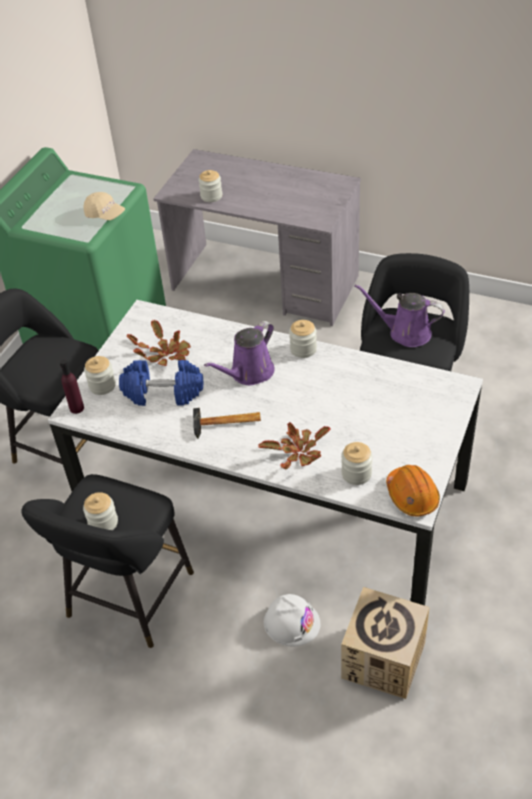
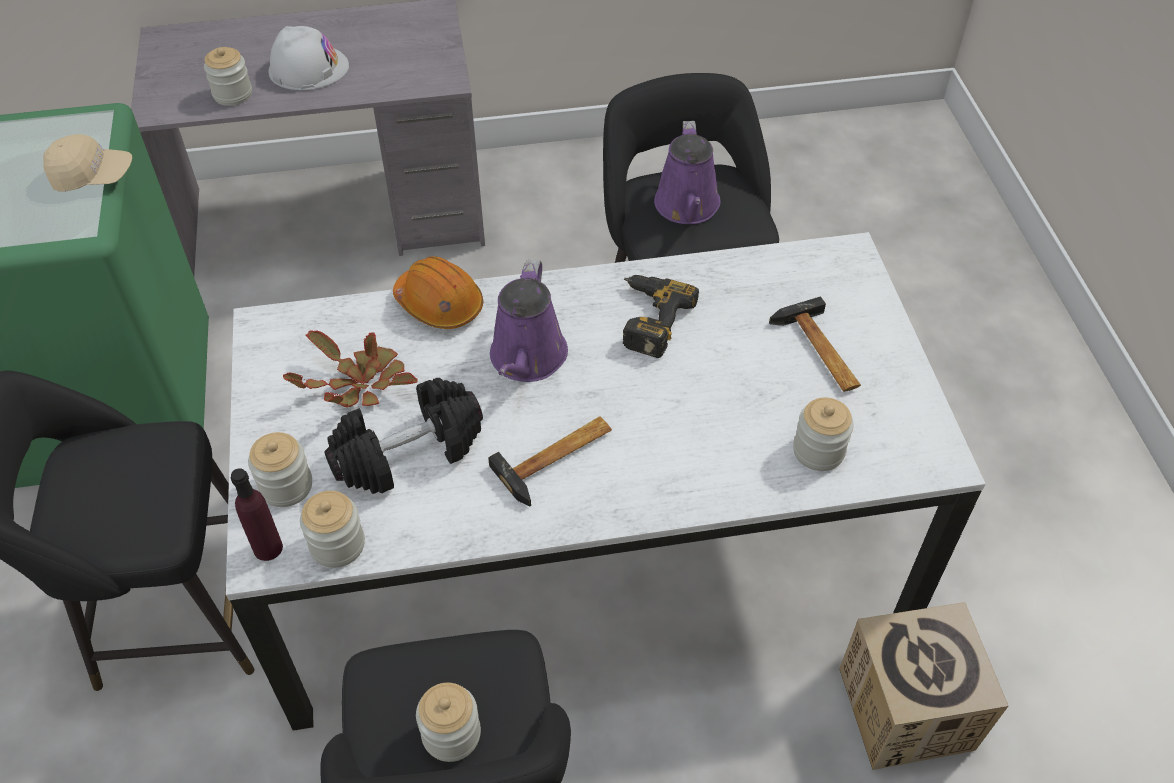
camera: 35 degrees left, 5 degrees up
(163, 393) = (408, 454): blue dumbbell -> black dumbbell
(291, 622) = (745, 723): white hard hat -> white hard hat (308, 68)
(298, 453) = (708, 457): potted plant -> none
(303, 349) = (582, 287): jar -> jar (337, 544)
(323, 377) = (647, 319): none -> power drill
(399, 428) = (819, 352): none -> hammer
(405, 333) = (687, 207): purple watering can -> purple watering can turned 75 degrees counterclockwise
(412, 496) = (922, 449): orange hard hat -> orange hard hat (439, 304)

